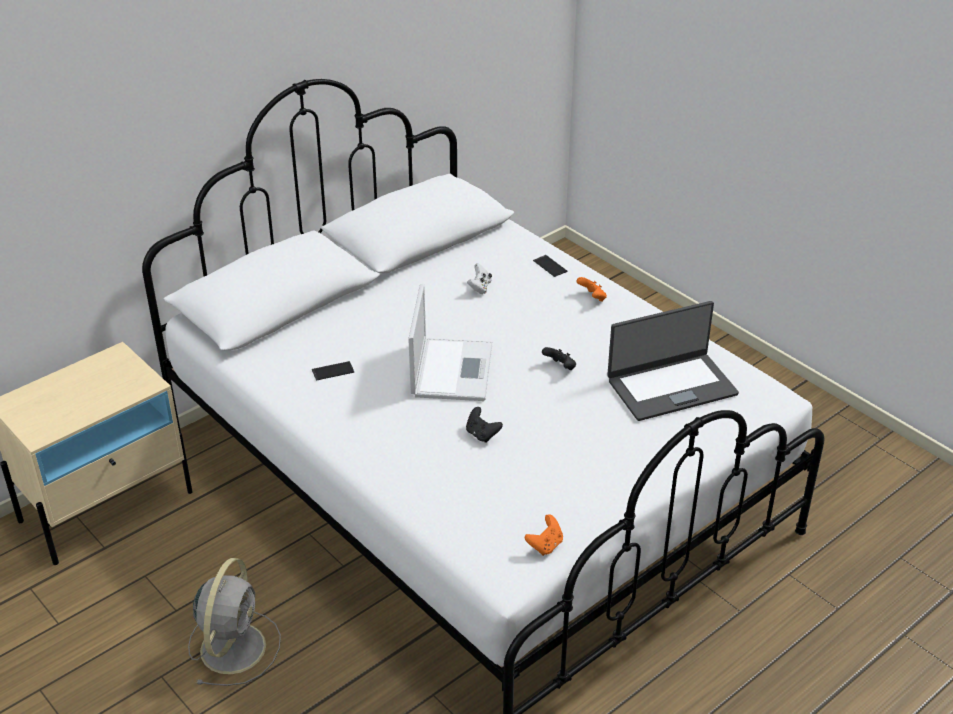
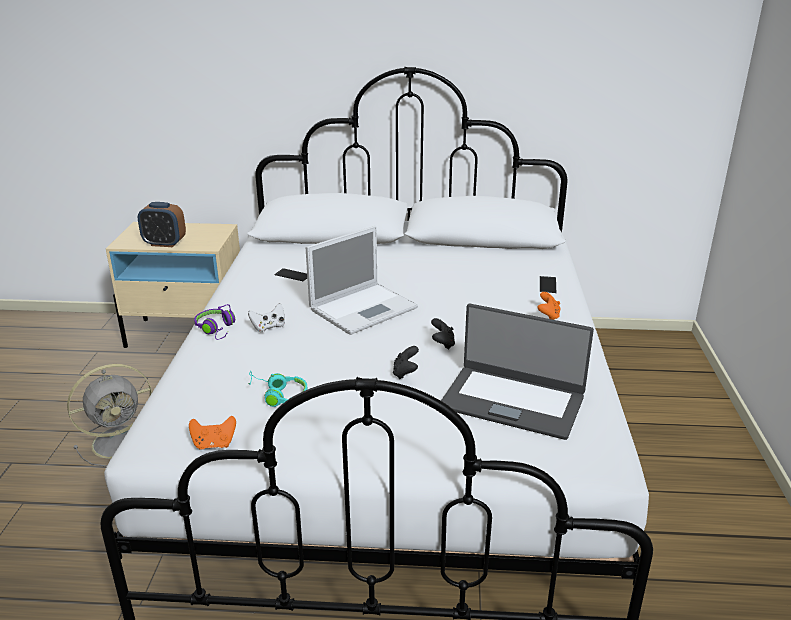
camera: 45 degrees right, 10 degrees down
(91, 408) = (164, 243): none -> alarm clock
(370, 462) = (217, 329): none -> purple headphones
(480, 287) = (471, 275): white game controller -> white game controller (268, 327)
(482, 434) = (310, 352): black game controller -> black game controller (405, 373)
(521, 483) = (278, 395): none -> turquoise headphones

